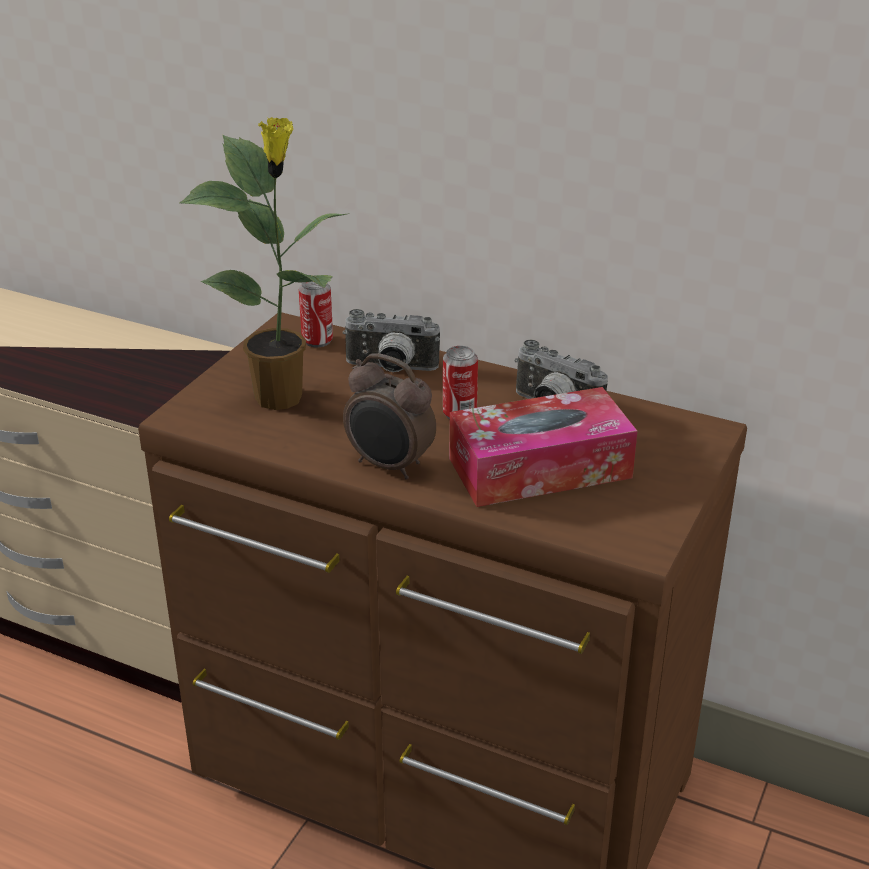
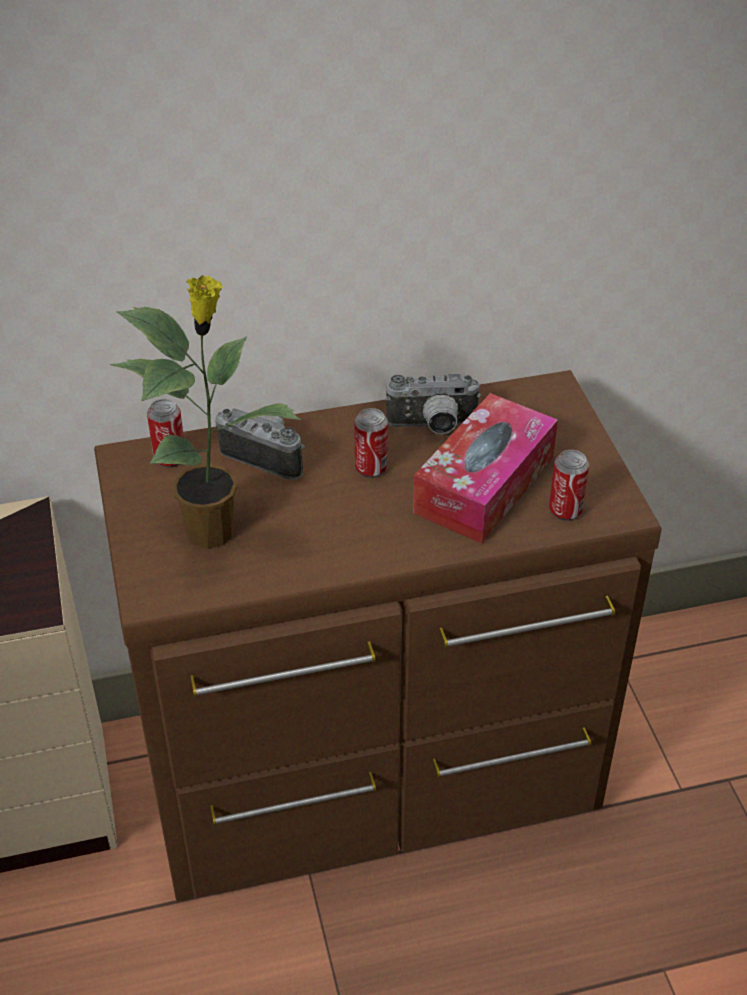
camera: 40 degrees left, 10 degrees up
(389, 466) = (378, 545): alarm clock -> none
(390, 369) = (267, 455): camera -> camera turned 120 degrees counterclockwise
(587, 520) = (565, 510): none -> can

